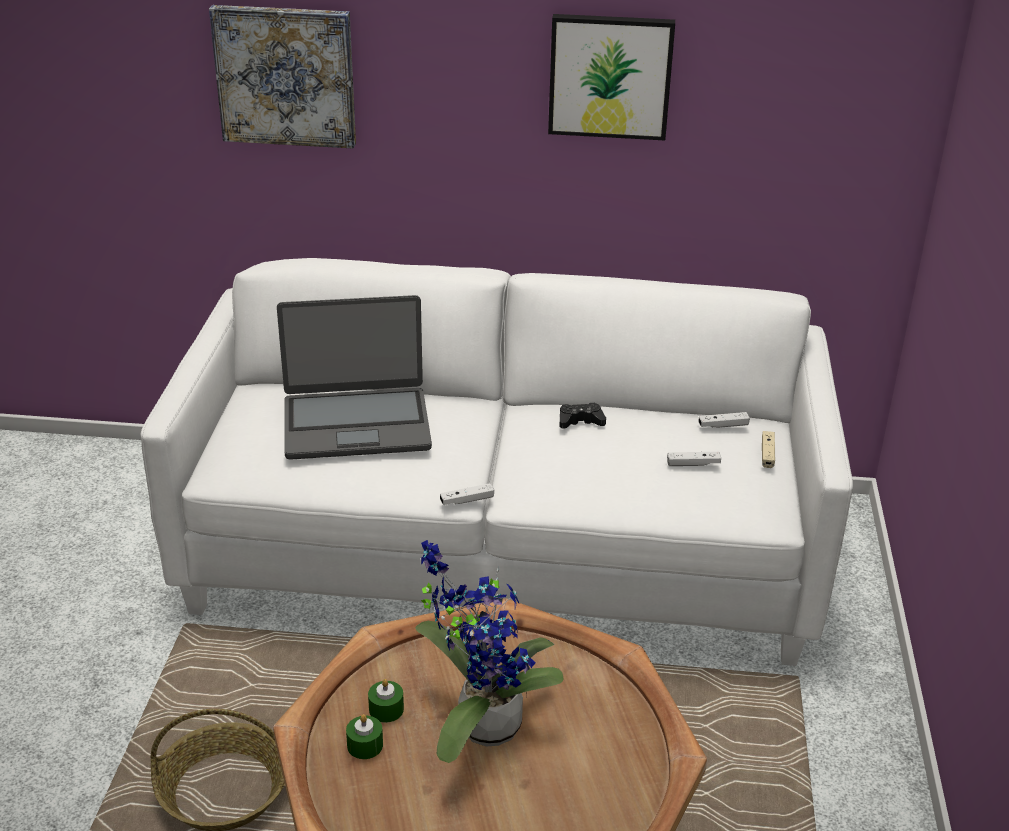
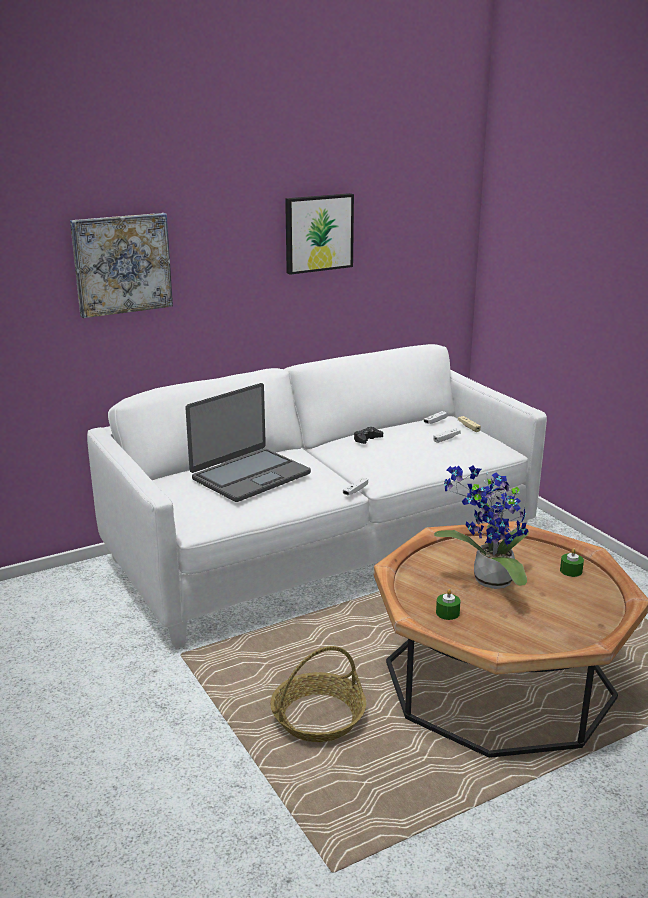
camera: 35 degrees left, 10 degrees down
(386, 709) = (434, 595): green candle -> green candle (571, 571)

